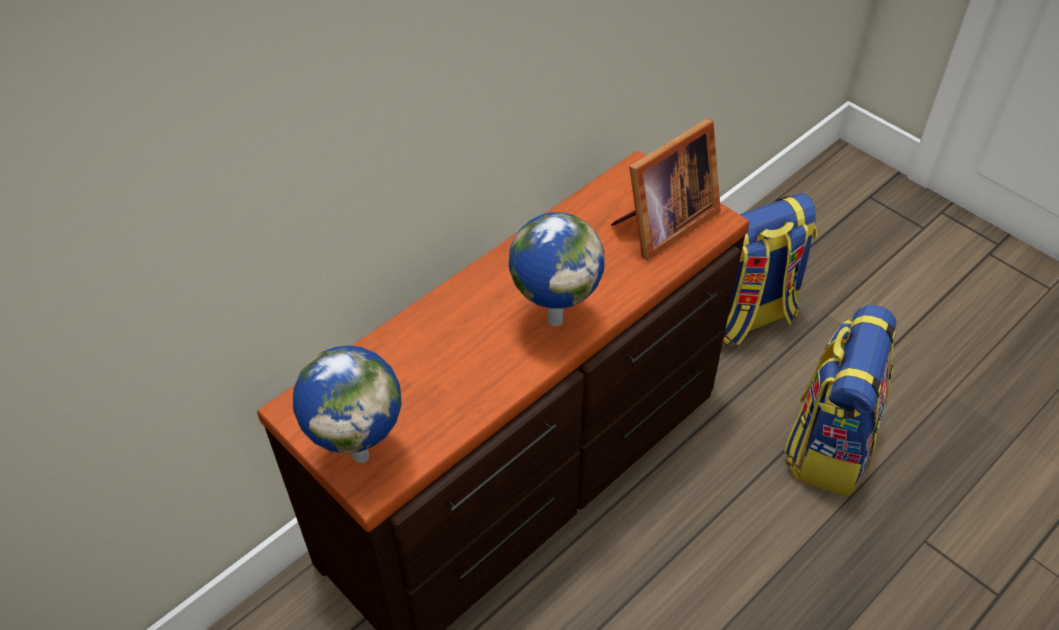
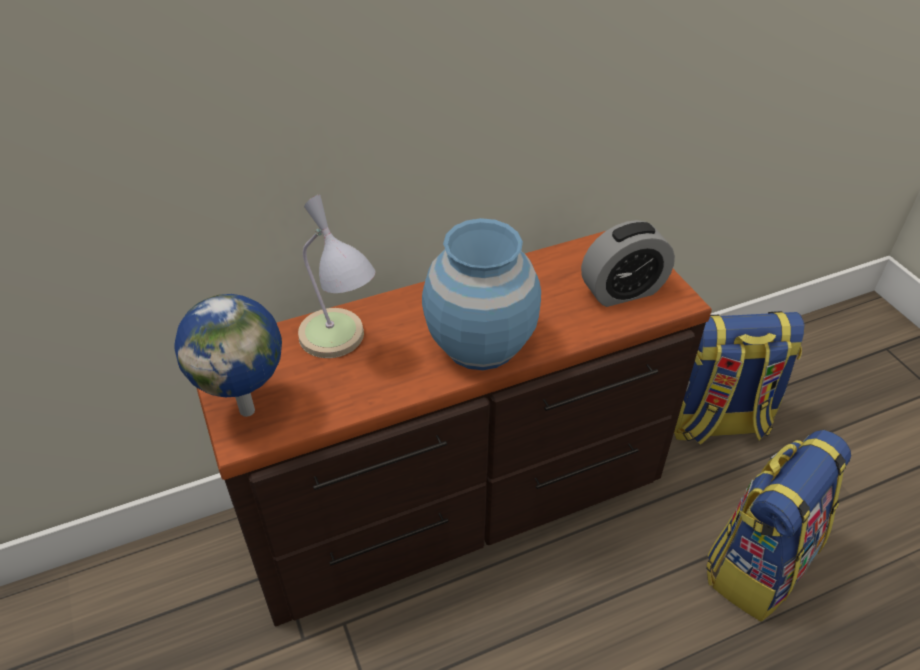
camera: 20 degrees right, 5 degrees down
(416, 357) = (341, 342): none -> table lamp
(554, 319) = (480, 344): globe -> blue vase
(662, 225) = (622, 291): picture frame -> alarm clock

